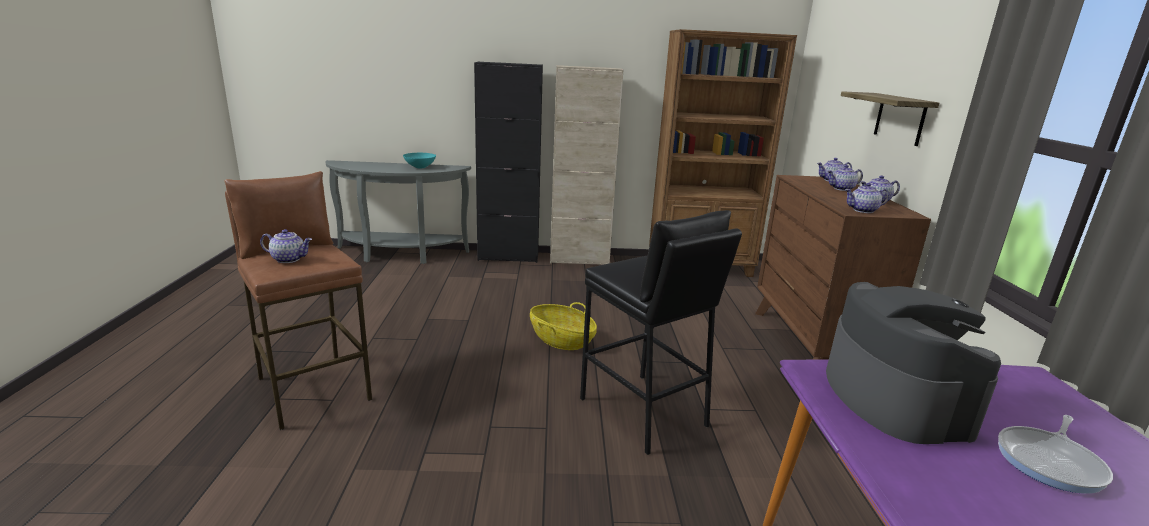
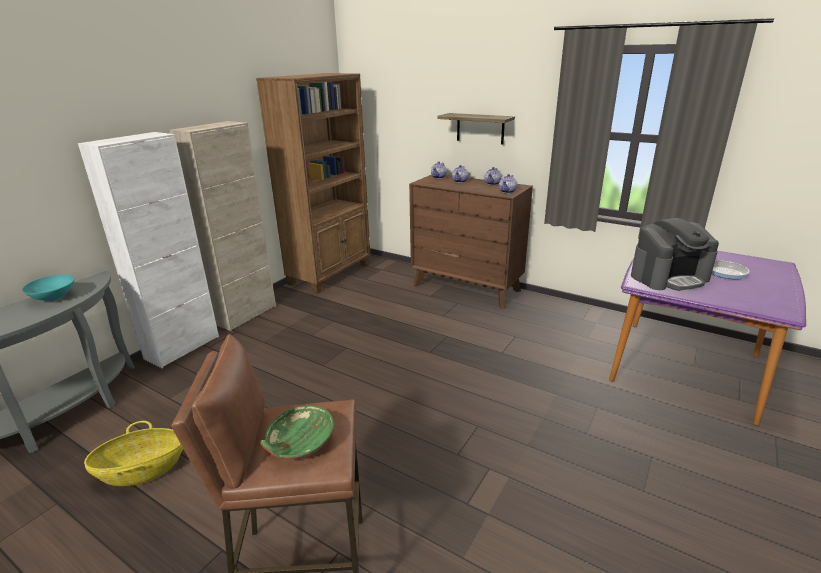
camera: 55 degrees left, 5 degrees up
(289, 259) = (299, 442): teapot -> green bowl
(508, 257) = (182, 347): black cabinet -> white cabinet
(561, 340) = (368, 375): basket -> basket (142, 470)
(643, 412) = (488, 376): black stool -> none
(893, 398) = (669, 277): coffee machine -> coffee machine turned 135 degrees clockwise

